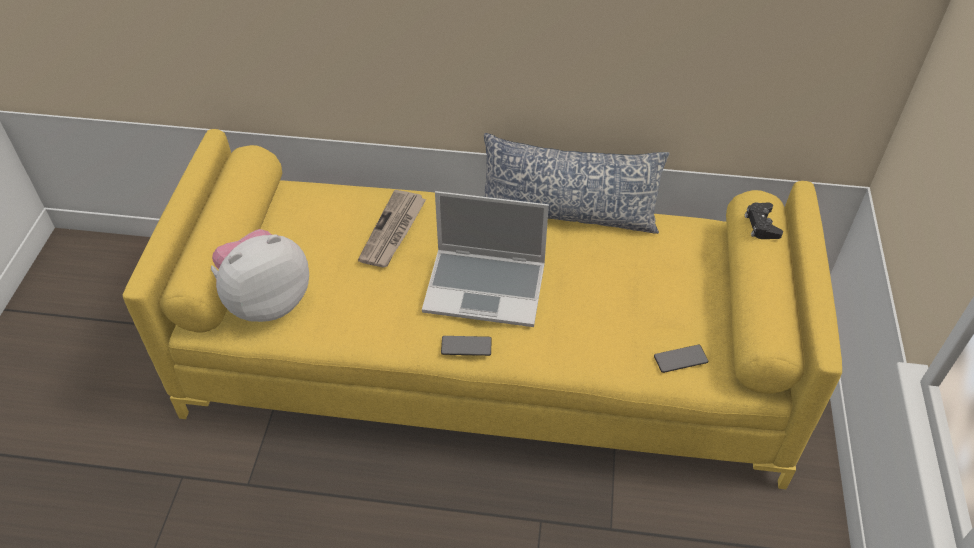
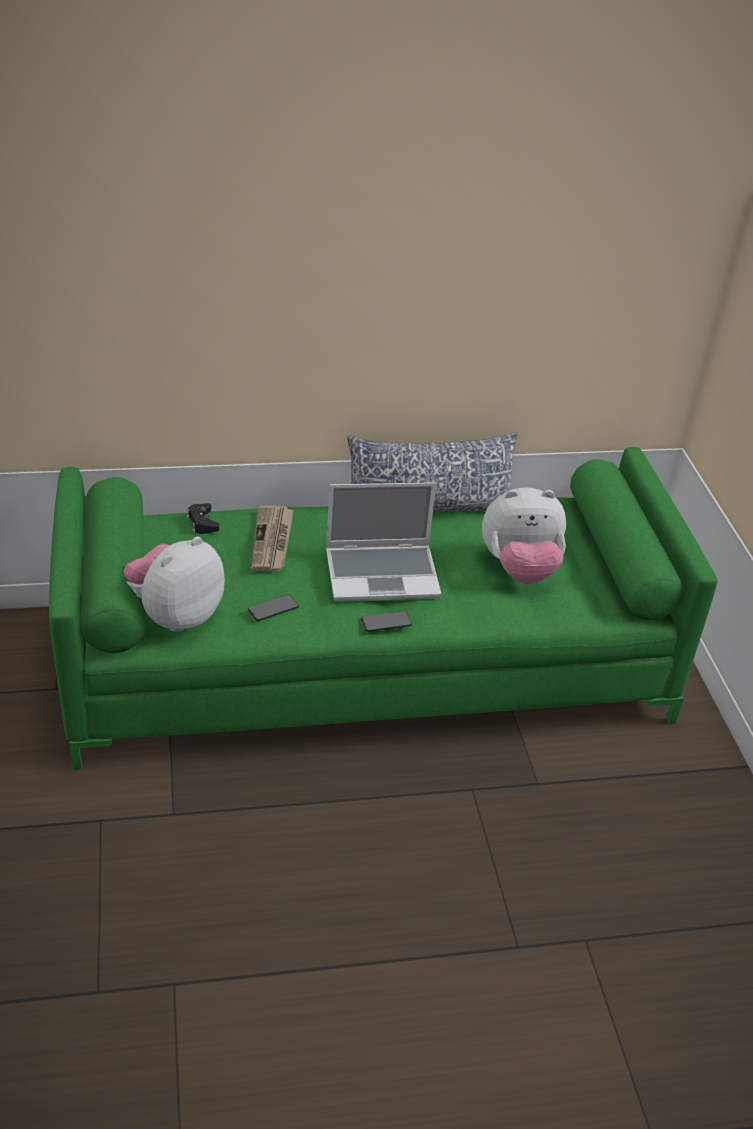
camera: 20 degrees left, 10 degrees down
(488, 360) = (368, 666): yellow sofa -> green sofa
(635, 305) = (519, 569): none -> plush toy
(680, 359) = (576, 604): phone -> phone (273, 608)
(761, 225) = (611, 484): black game controller -> black game controller (202, 523)

